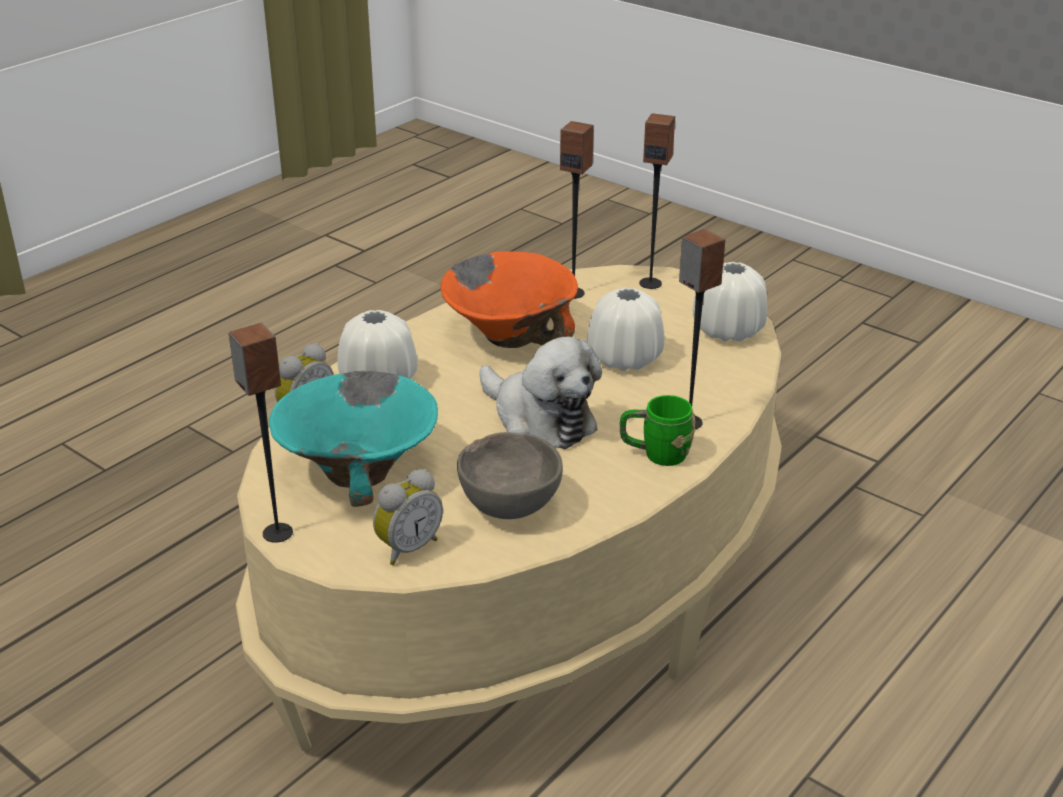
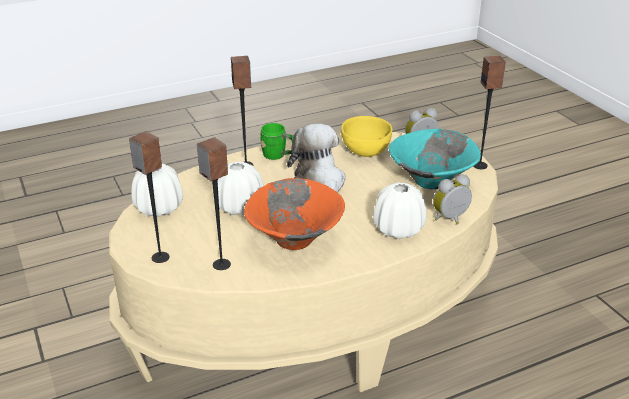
camera: 155 degrees left, 0 degrees up
(510, 505) = (365, 152): grey bowl -> yellow bowl

